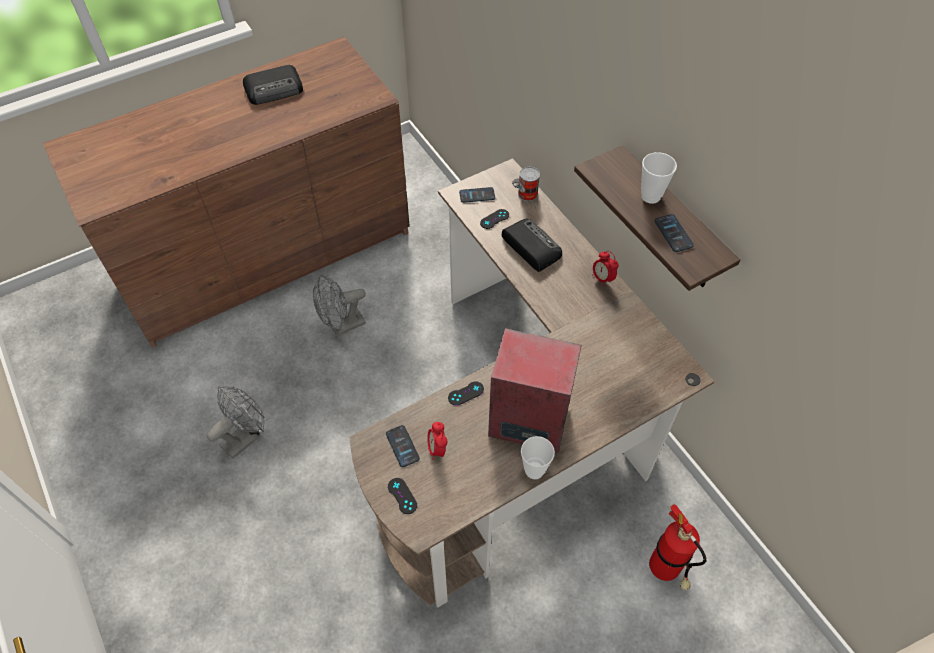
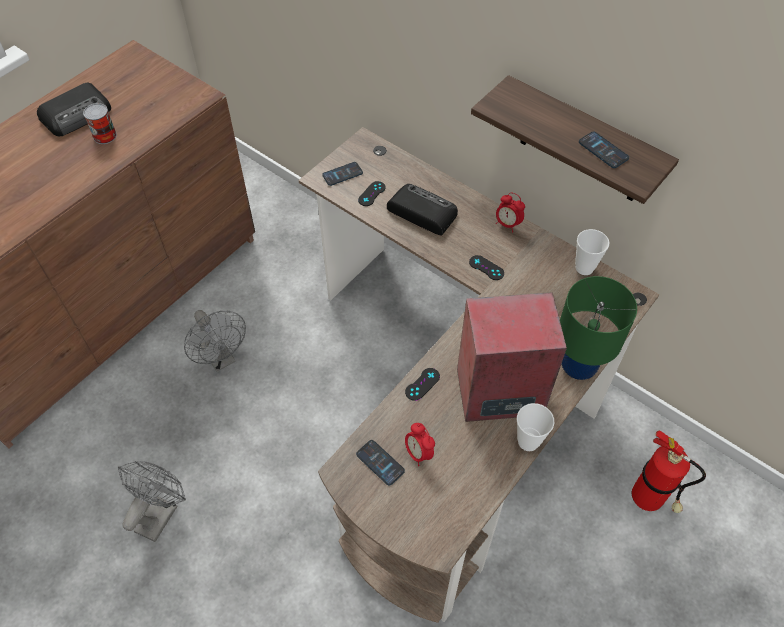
camera: 20 degrees left, 0 degrees up
(342, 326) = (221, 358): grey fan -> grey fan turned 75 degrees counterclockwise
(402, 496) = (403, 516): black game controller -> black game controller (486, 268)
(528, 193) = (394, 159): can -> can (105, 136)
(608, 423) = (579, 369): none -> green table lamp
(650, 196) = (562, 119): cup -> cup (584, 268)

